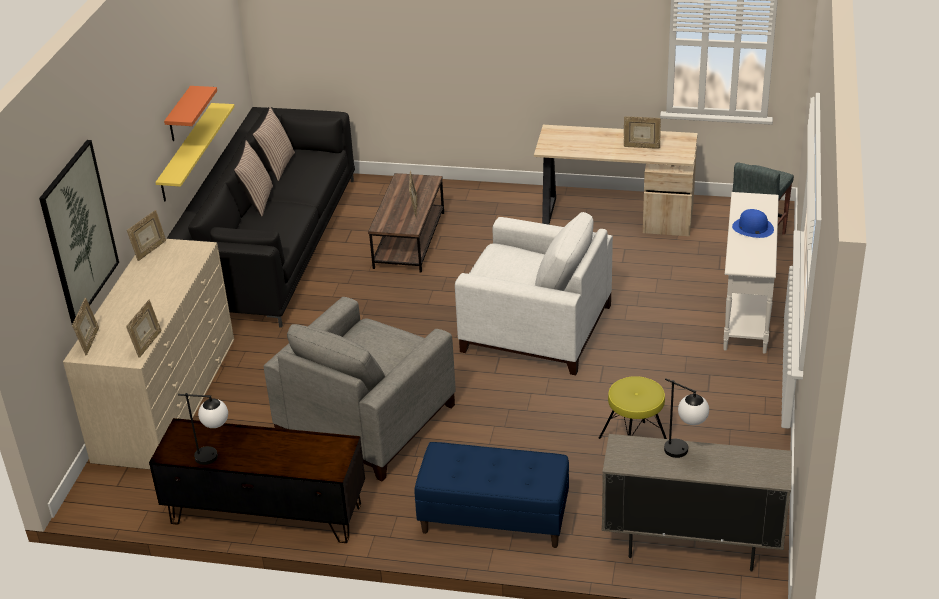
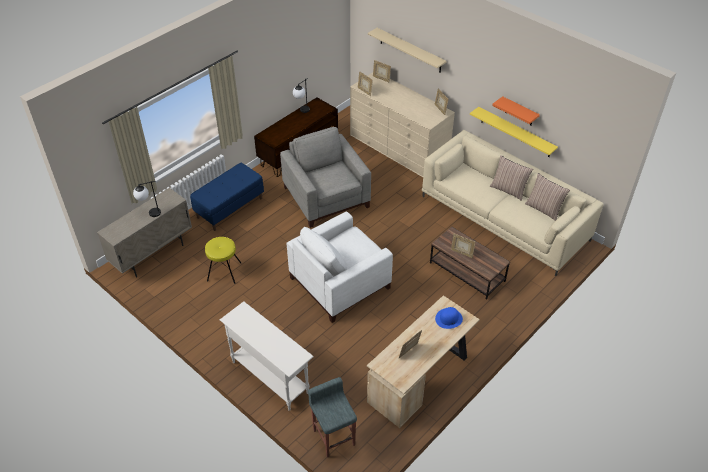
camera: 120 degrees right, 10 degrees up
(79, 232) = (410, 50): picture -> beige shelf
(272, 245) = (504, 218): black sofa -> beige sofa
(752, 228) = (268, 339): blue hat -> blue hat (449, 318)

